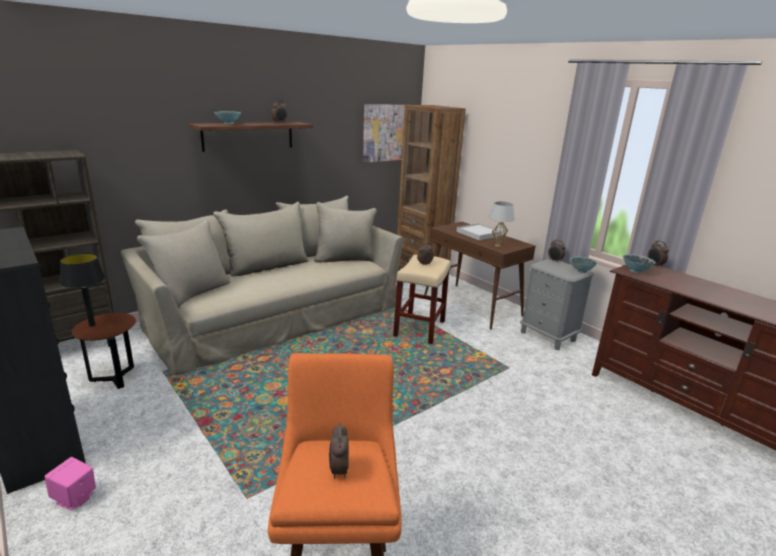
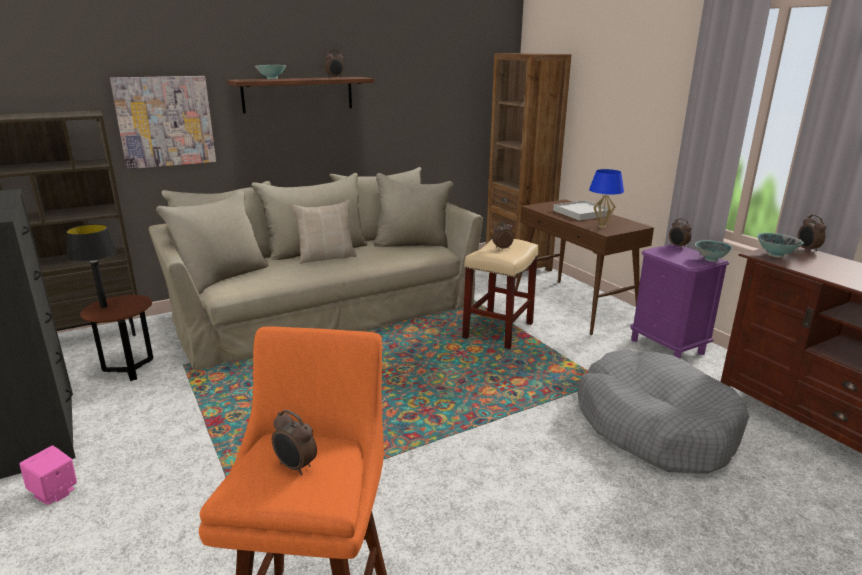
camera: 10 degrees right, 0 degrees up
(278, 273) = (326, 257): none -> beige pillow
(338, 470) = (295, 467): alarm clock -> alarm clock turned 60 degrees counterclockwise
(385, 133) = (472, 90): picture -> picture (165, 121)
(498, 245) = (602, 227): white table lamp -> blue table lamp
(548, 336) = (667, 346): grey nightstand -> purple nightstand
(553, 401) = (654, 426): none -> grey dog bed

